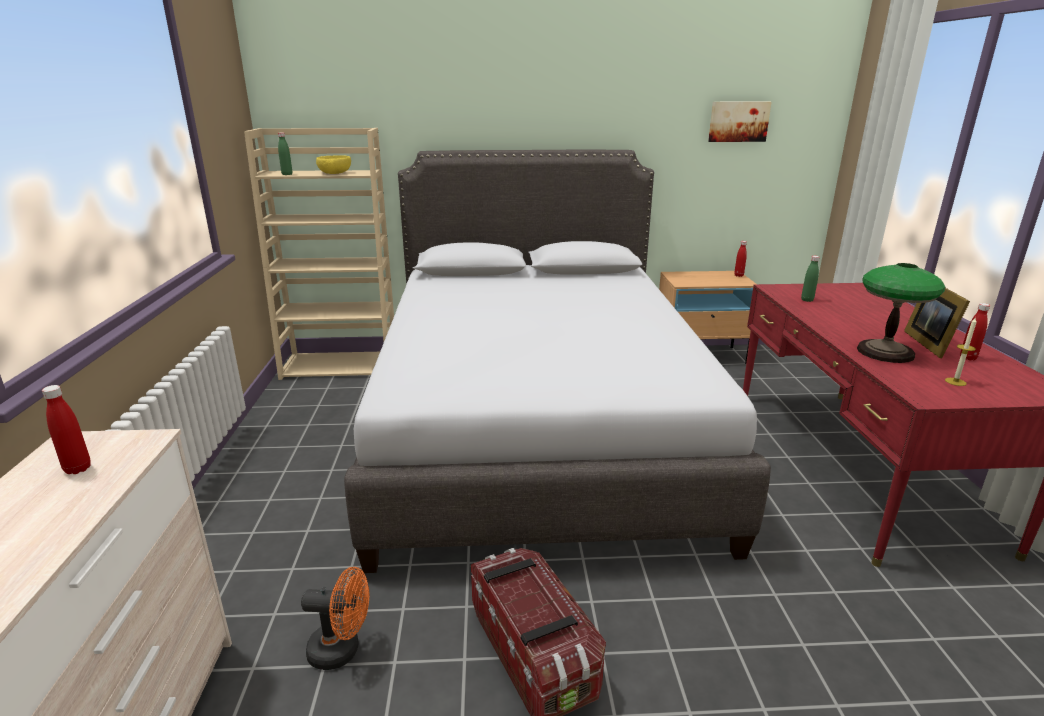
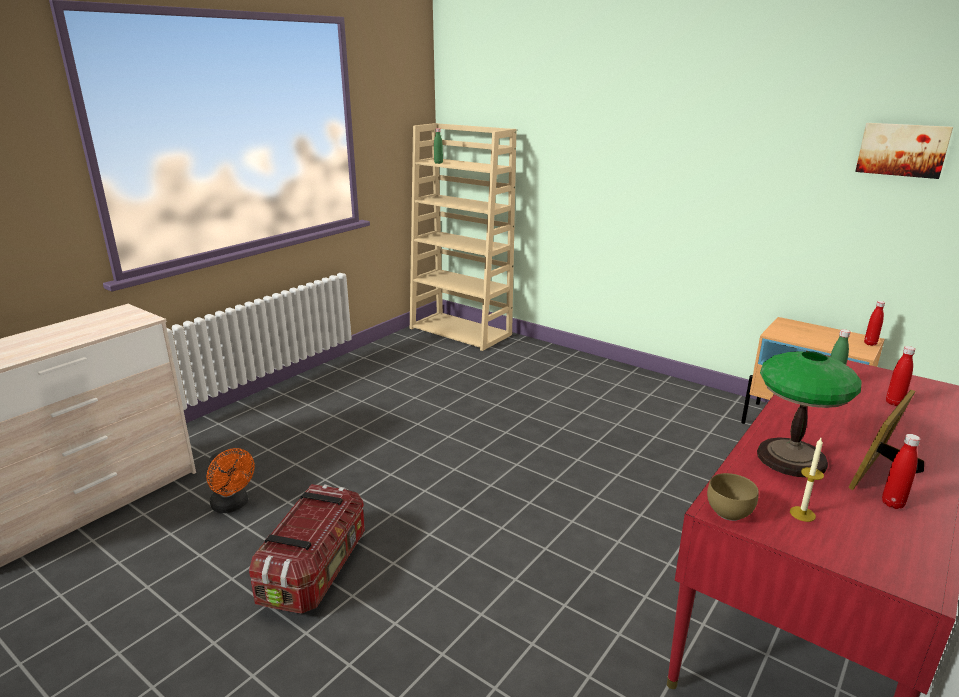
camera: 40 degrees right, 0 degrees up
(78, 469) = (103, 323): red bottle -> red bottle (894, 403)
(335, 173) = (473, 165): yellow bowl -> none
(536, 427) = (535, 429): grey bed -> none
(931, 398) = (727, 512): none -> brown bowl

